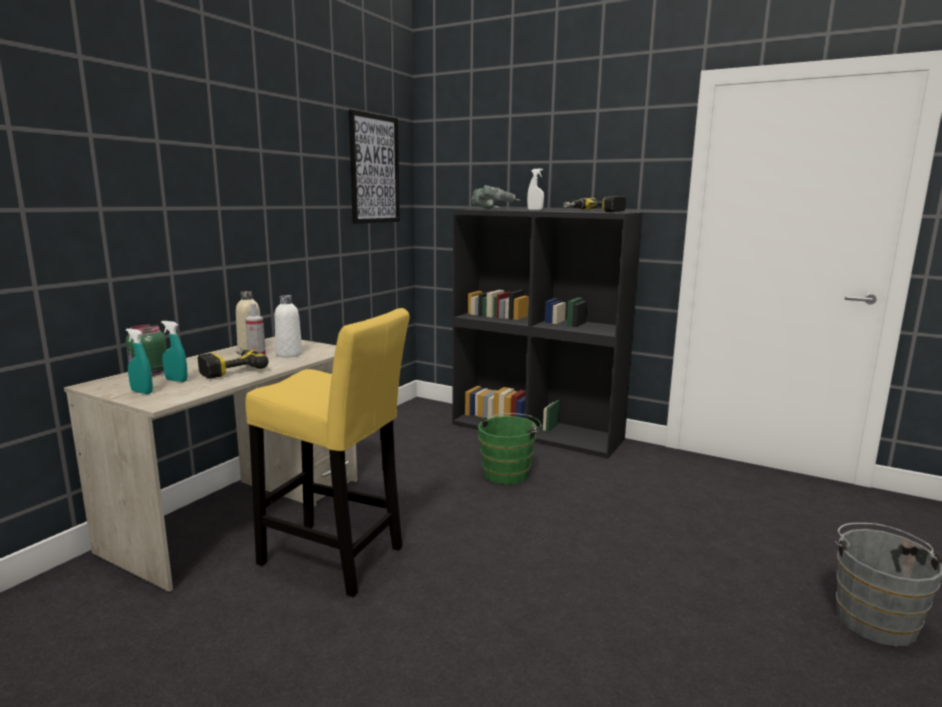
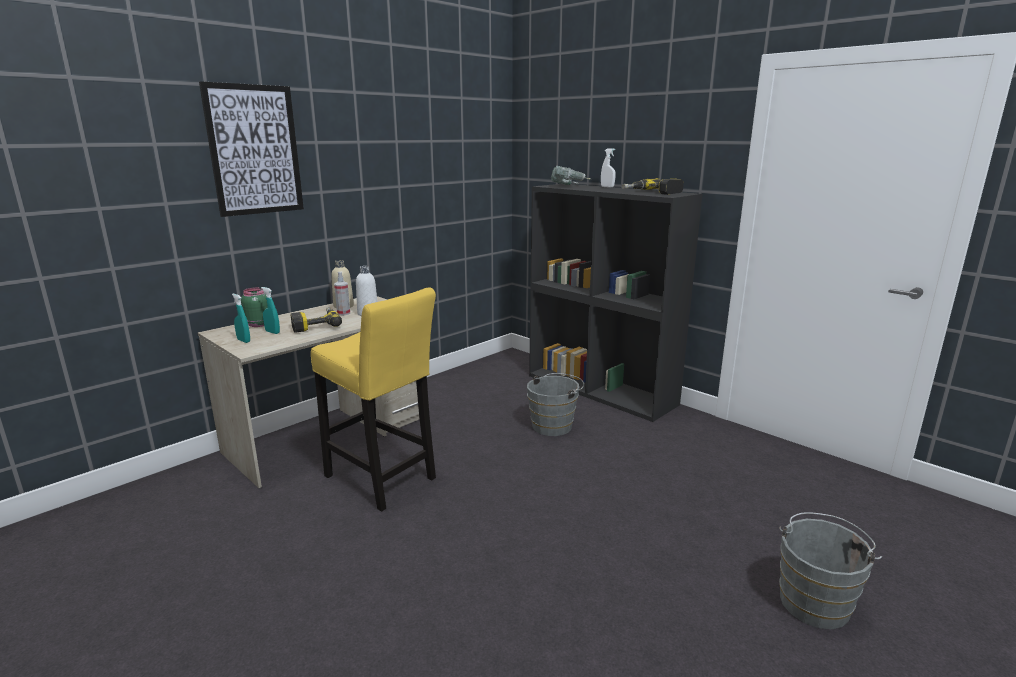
camera: 15 degrees right, 5 degrees up
(374, 169) = (469, 148): picture -> picture (254, 150)
(508, 473) = (554, 425): green bucket -> grey bucket

